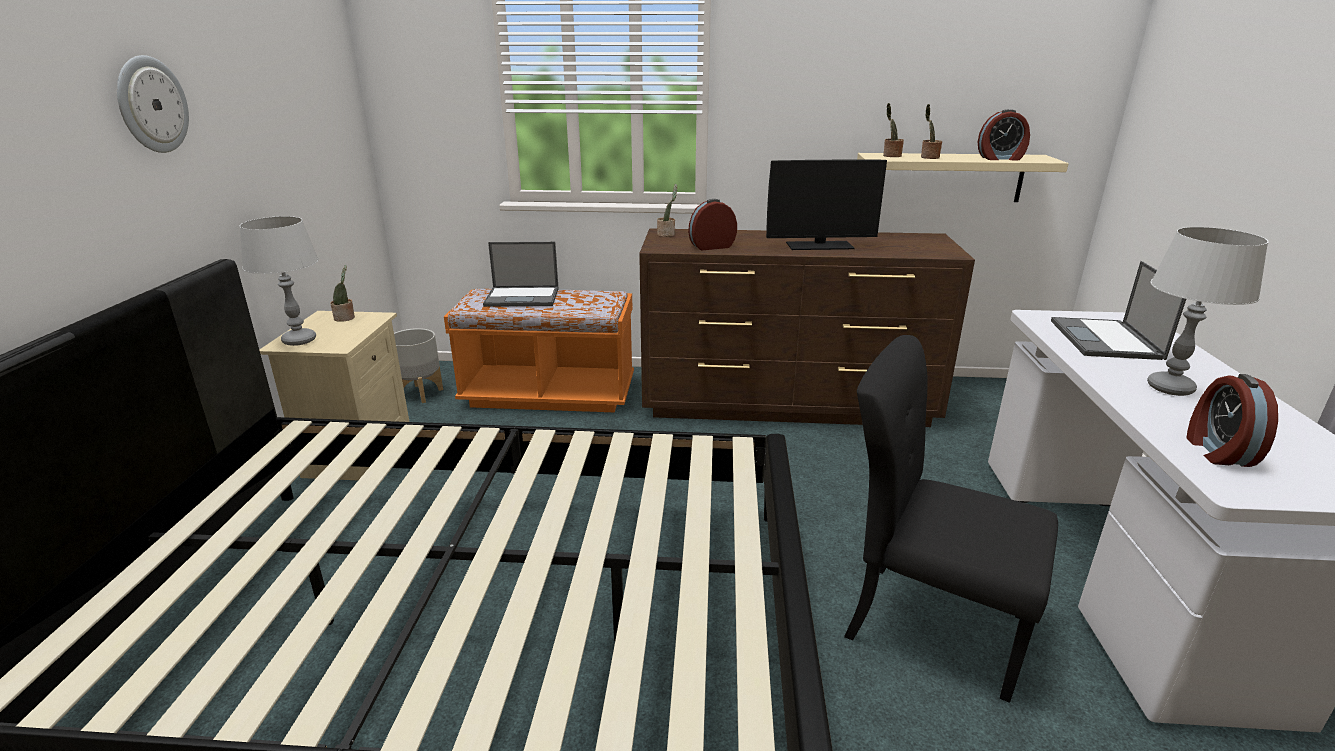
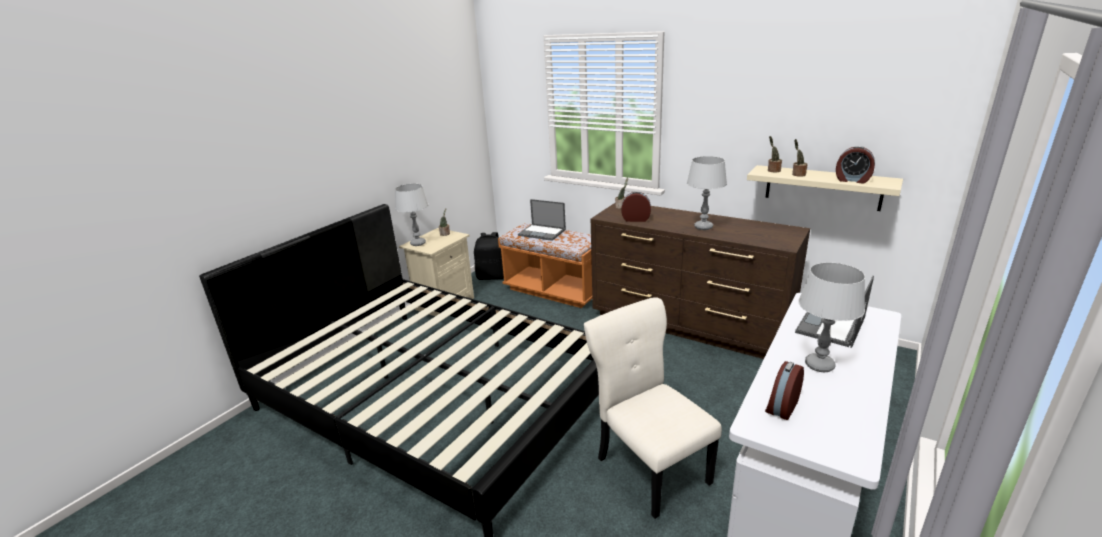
camera: 30 degrees right, 0 degrees up
(151, 105) = (359, 138): wall clock -> none
(420, 393) = (492, 276): grey planter -> black backpack
(819, 245) = (703, 227): monitor -> grey table lamp
(927, 623) = (650, 467): black chair -> beige chair

